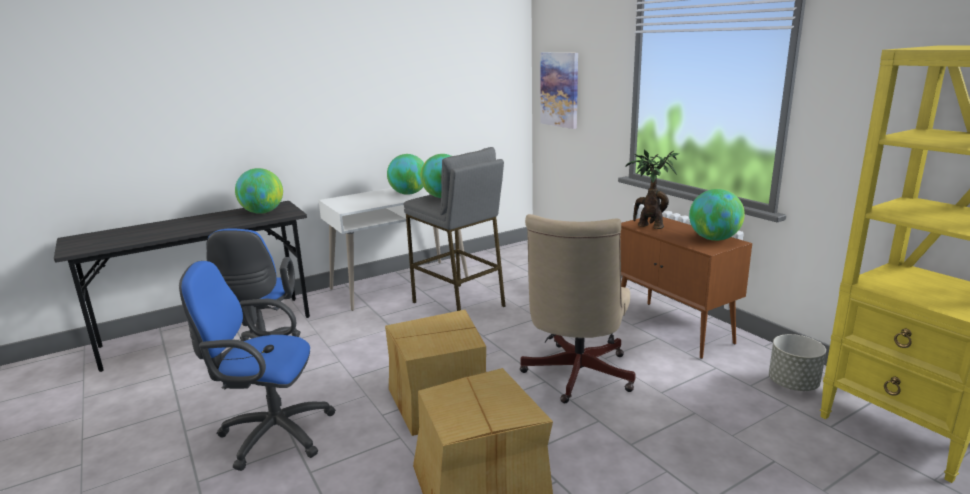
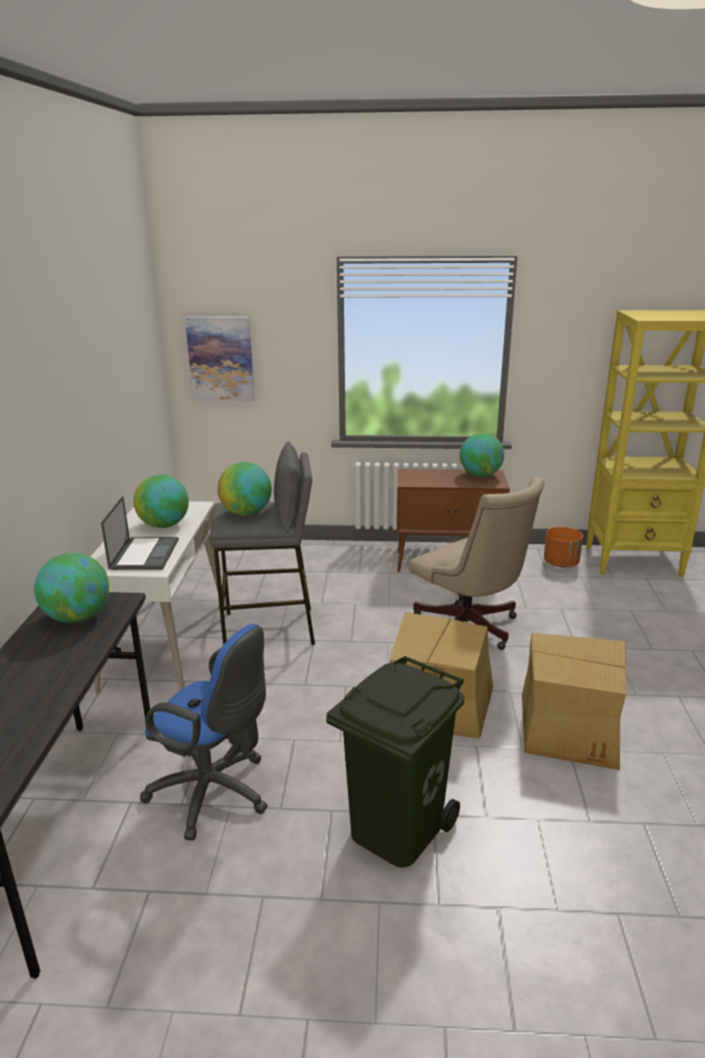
camera: 55 degrees left, 5 degrees up
(270, 434) = (395, 828): blue office chair -> green trash can
(363, 201) = (144, 554): none -> laptop
(648, 226) = (421, 480): potted plant -> none
(793, 384) = (560, 563): grey planter -> orange planter

